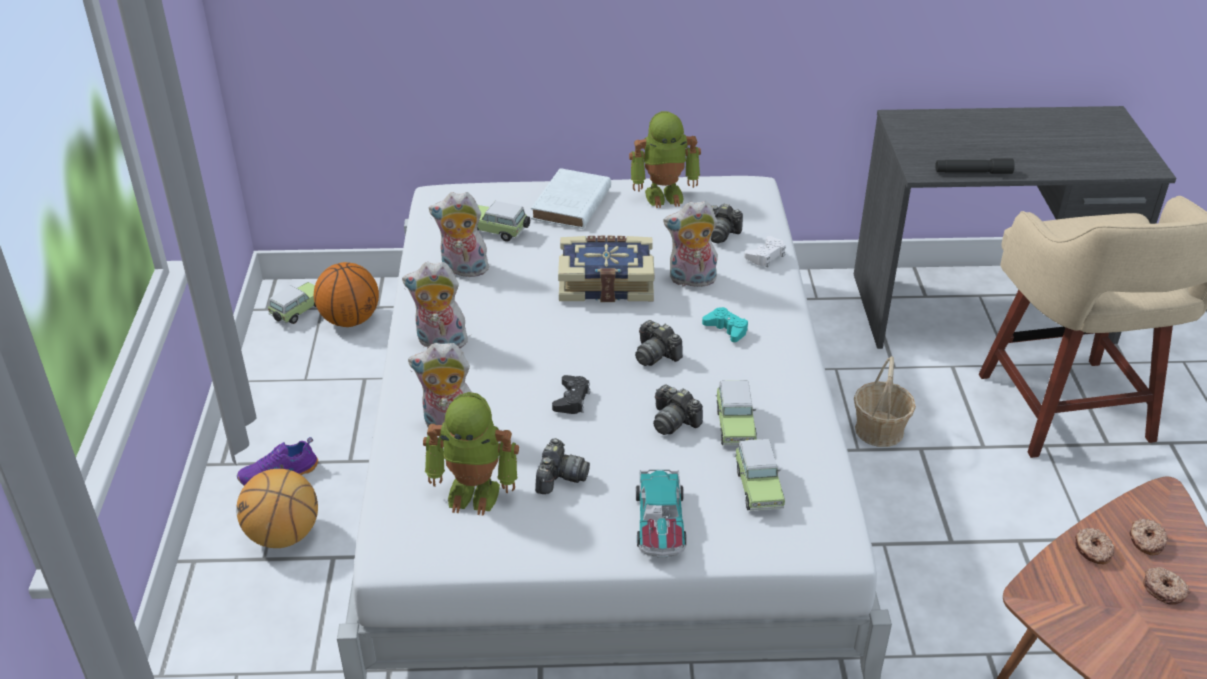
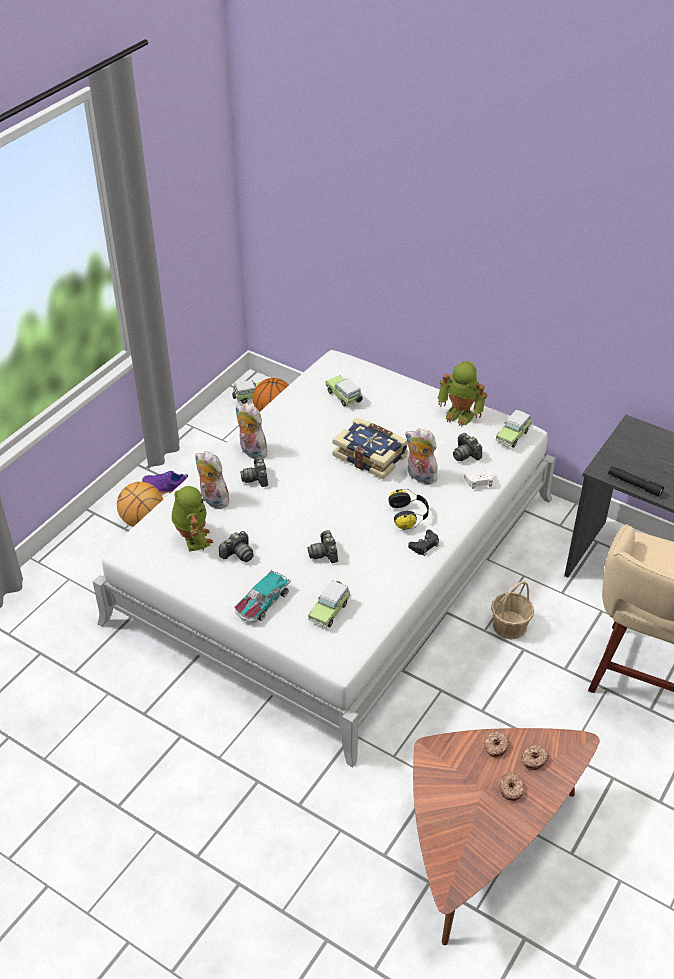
camera: 35 degrees right, 5 degrees up
(463, 270) = (303, 413): plush toy -> none
(475, 491) = (193, 540): toy robot -> toy robot turned 150 degrees counterclockwise
(570, 205) = (400, 398): white book -> none
(572, 399) = (284, 515): black game controller -> black game controller (424, 545)
(655, 354) = (353, 511): camera -> camera (256, 478)
(726, 329) = (409, 515): turquoise game controller -> headphones
(734, 425) = (354, 572): toy car -> toy car (513, 435)

